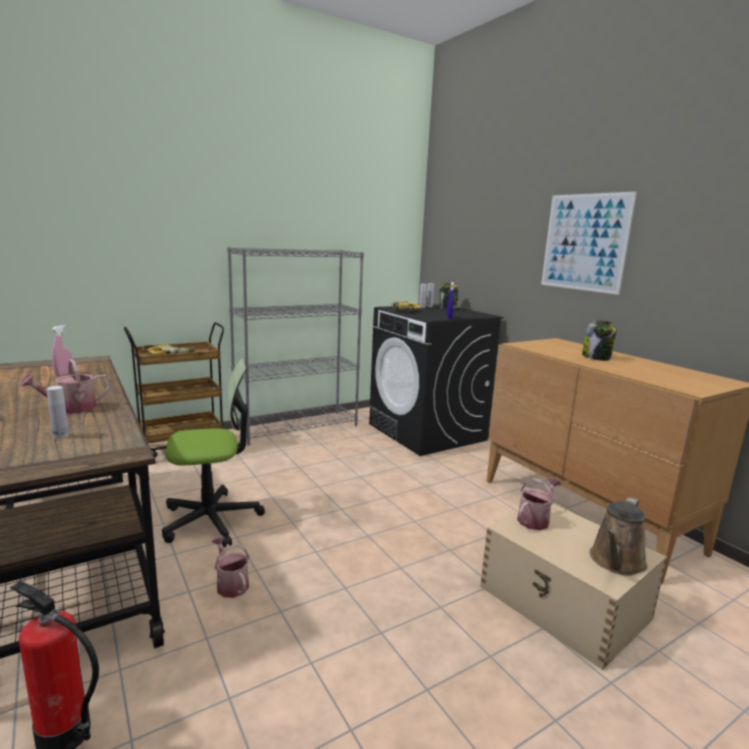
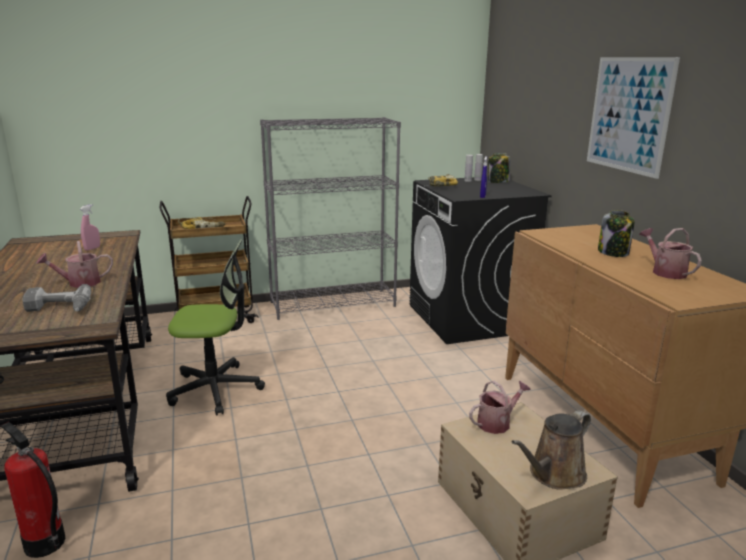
camera: 15 degrees right, 5 degrees up
(60, 436) = (58, 308): white bottle -> power drill
(230, 584) = (209, 448): watering can -> watering can (665, 272)

